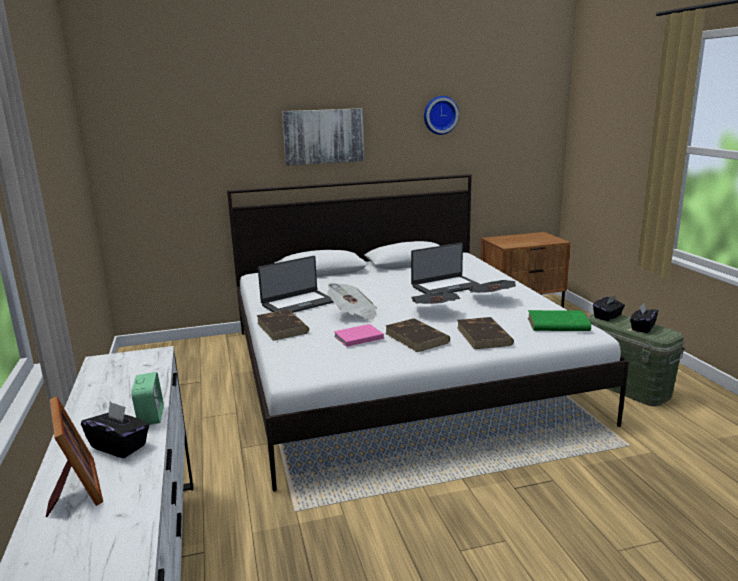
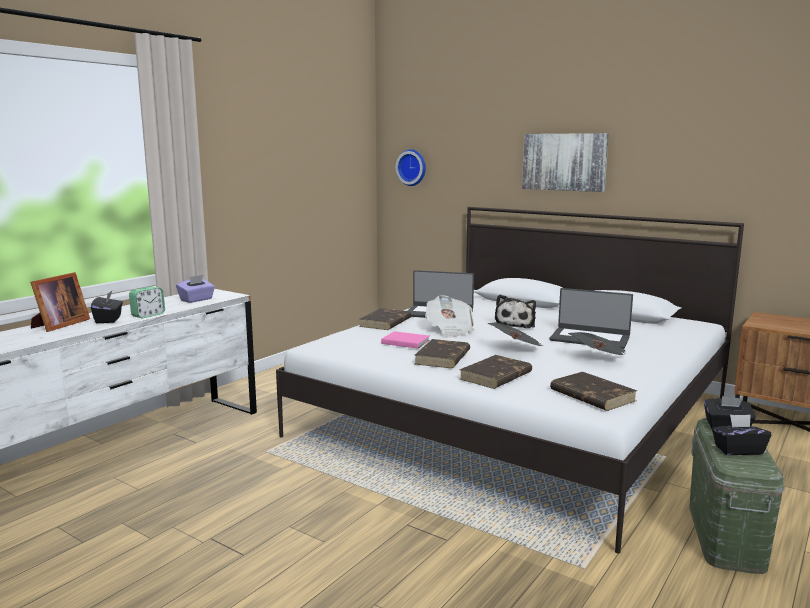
camera: 50 degrees right, 5 degrees down
(134, 375) = (196, 300): none -> purple tissue box
(375, 292) = (515, 324): none -> plush toy
(440, 115) = (708, 144): wall clock -> wall clock (412, 167)
(557, 325) = (591, 395): green book -> brown book

